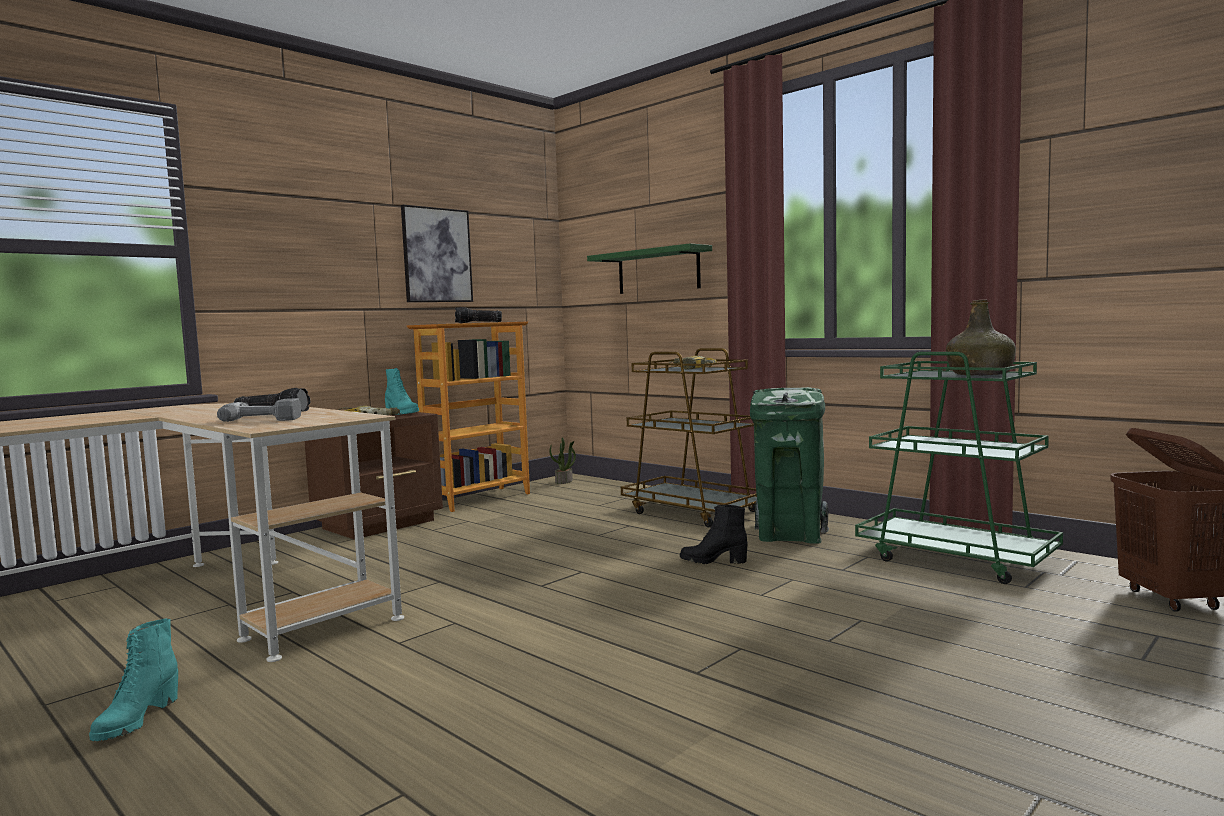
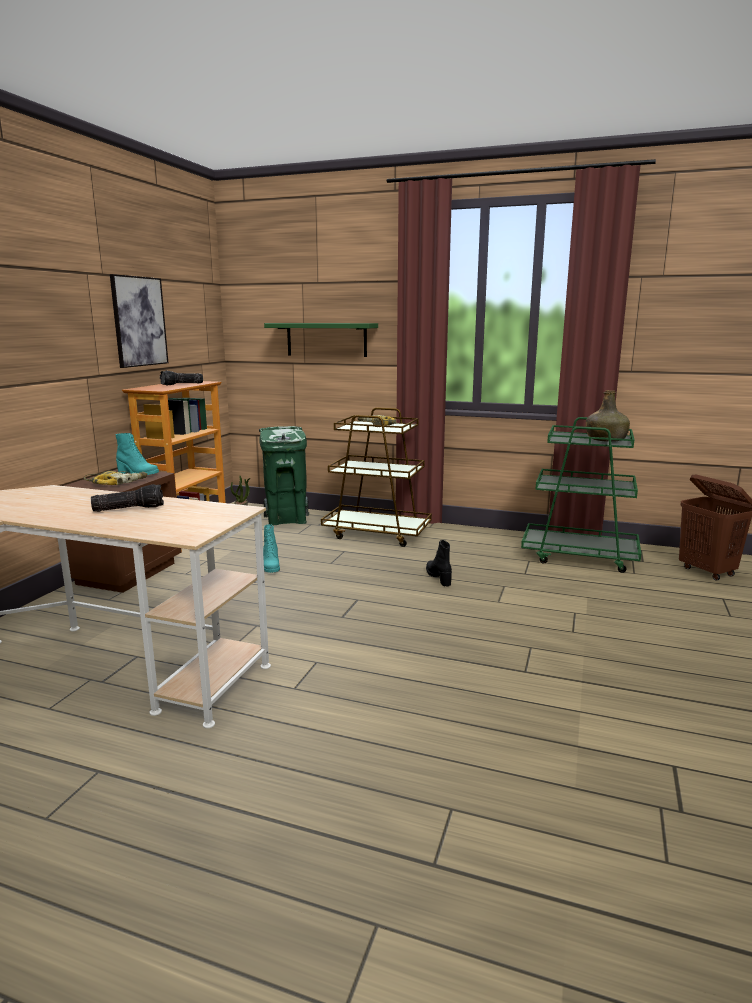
camera: 25 degrees left, 10 degrees up
(136, 720) = (162, 809): turquoise boot -> turquoise boot (270, 567)
(264, 419) = (145, 519): power drill -> none
(713, 561) = (439, 577): black boot -> black boot turned 90 degrees clockwise
(790, 534) = (464, 547): green trash can -> green trash can (287, 519)

